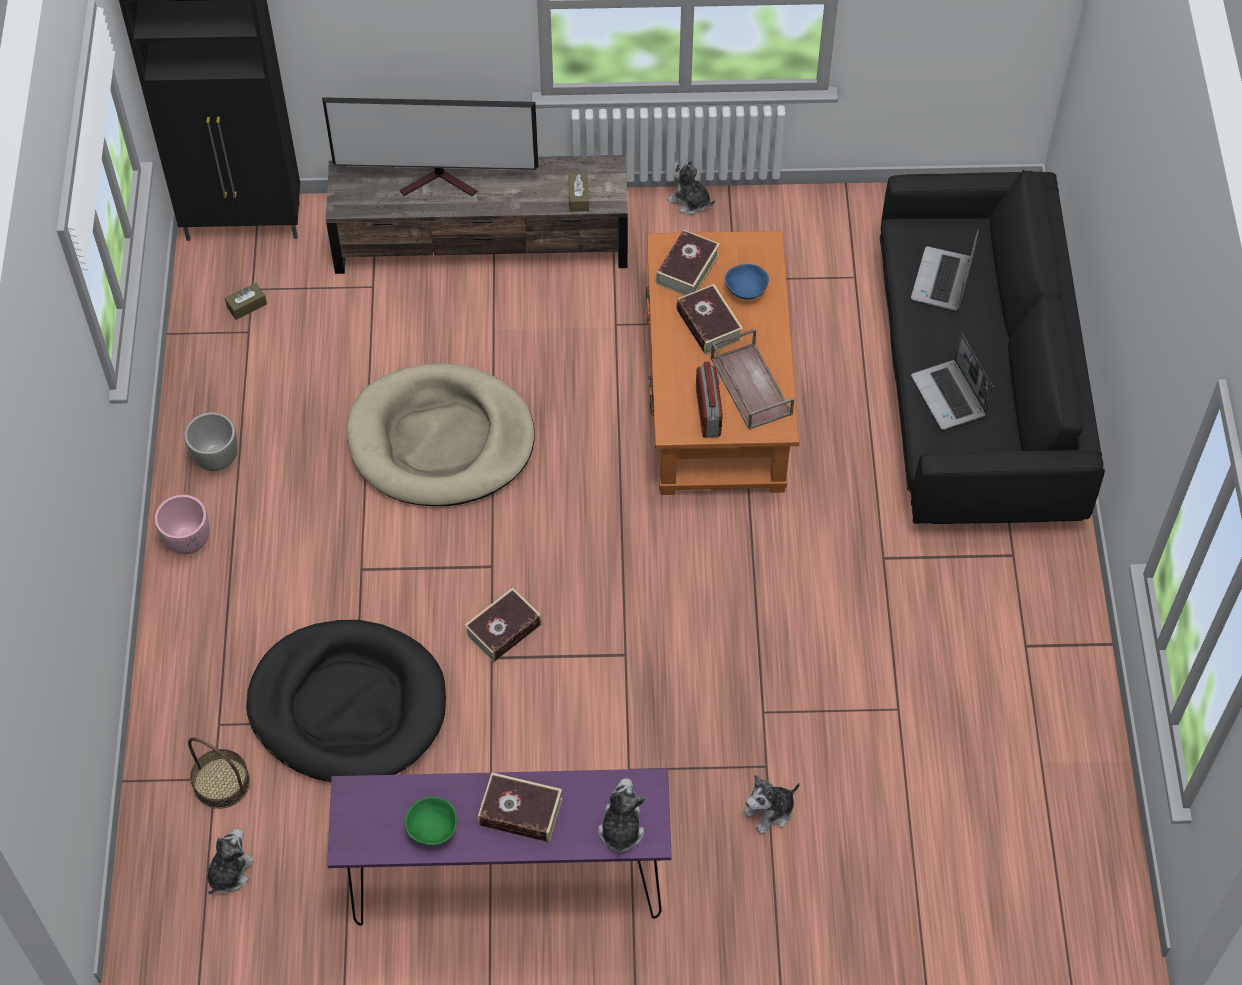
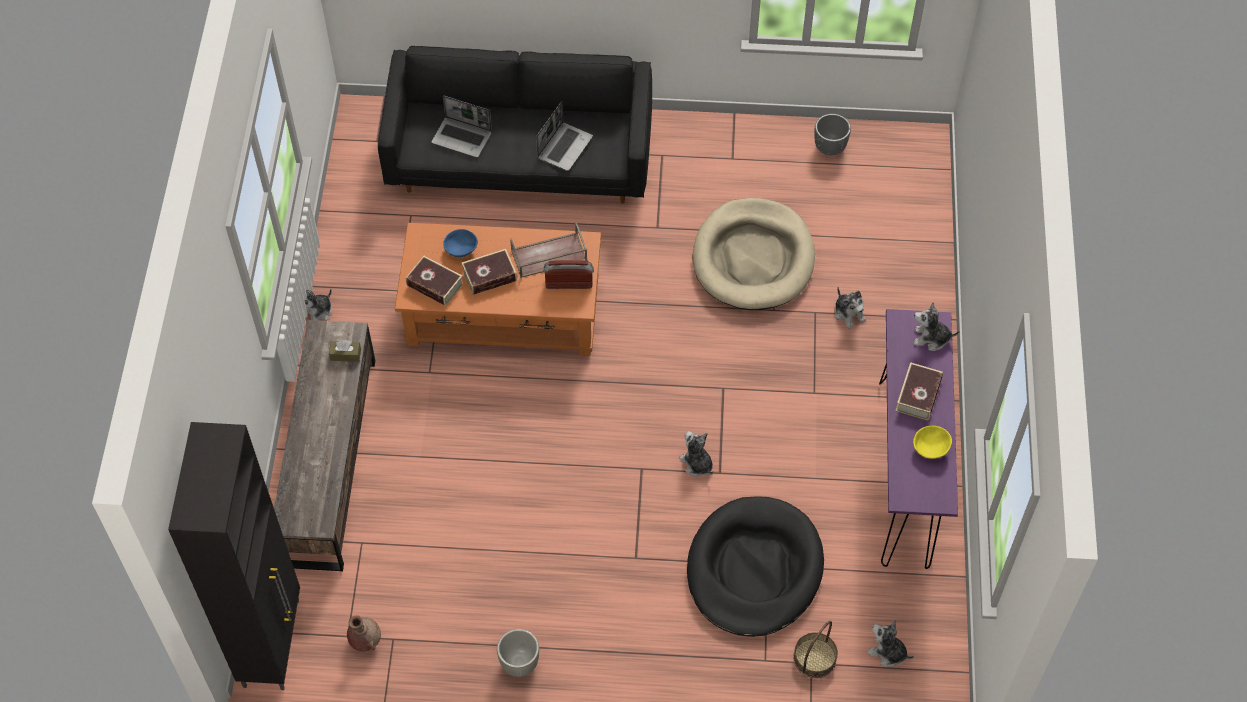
camera: 85 degrees left, 0 degrees up
(187, 541) = (597, 685): pink planter -> none
(247, 306) = (365, 640): brown tissue box -> brown vase
(432, 829) = (931, 449): green bowl -> yellow bowl
(441, 182) = (310, 450): television -> none
(441, 440) = (522, 498): beige dog bed -> beige dog bed (753, 258)
(503, 630) = (697, 464): book -> plush toy
(950, 396) = (564, 147): laptop -> laptop turned 45 degrees counterclockwise
(1074, 778) = (830, 147): none -> grey planter

